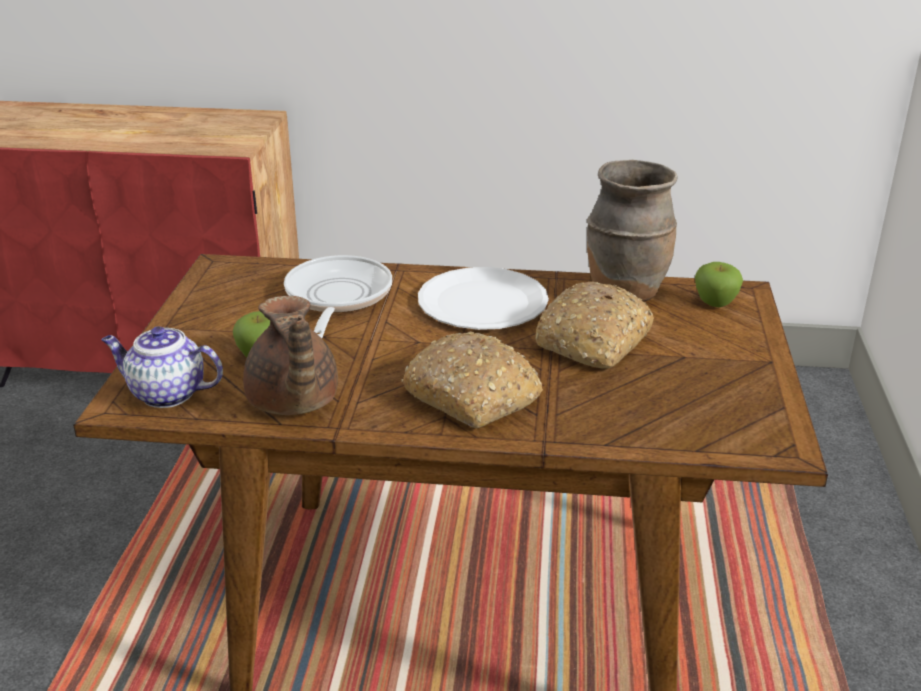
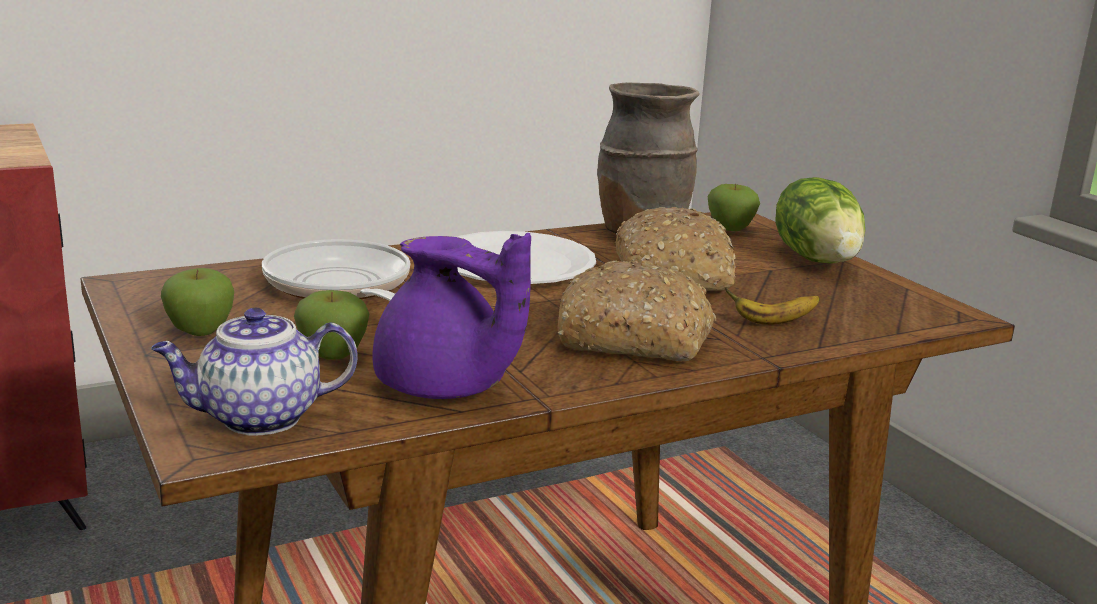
camera: 35 degrees left, 10 degrees down
(212, 316) = (200, 331): none -> apple
(292, 403) = (445, 388): brown teapot -> purple teapot
(602, 410) = (773, 322): none -> banana
(748, 355) = (818, 259): none -> lettuce

